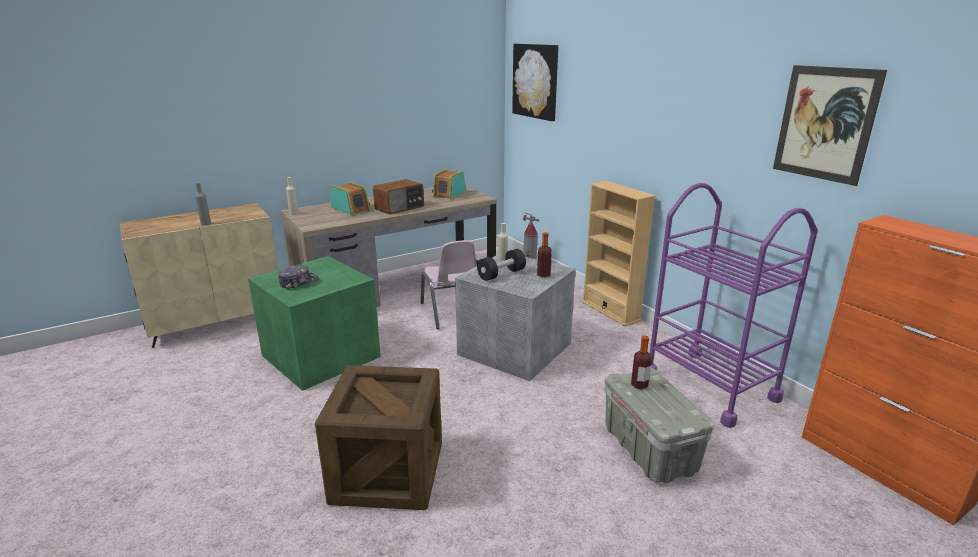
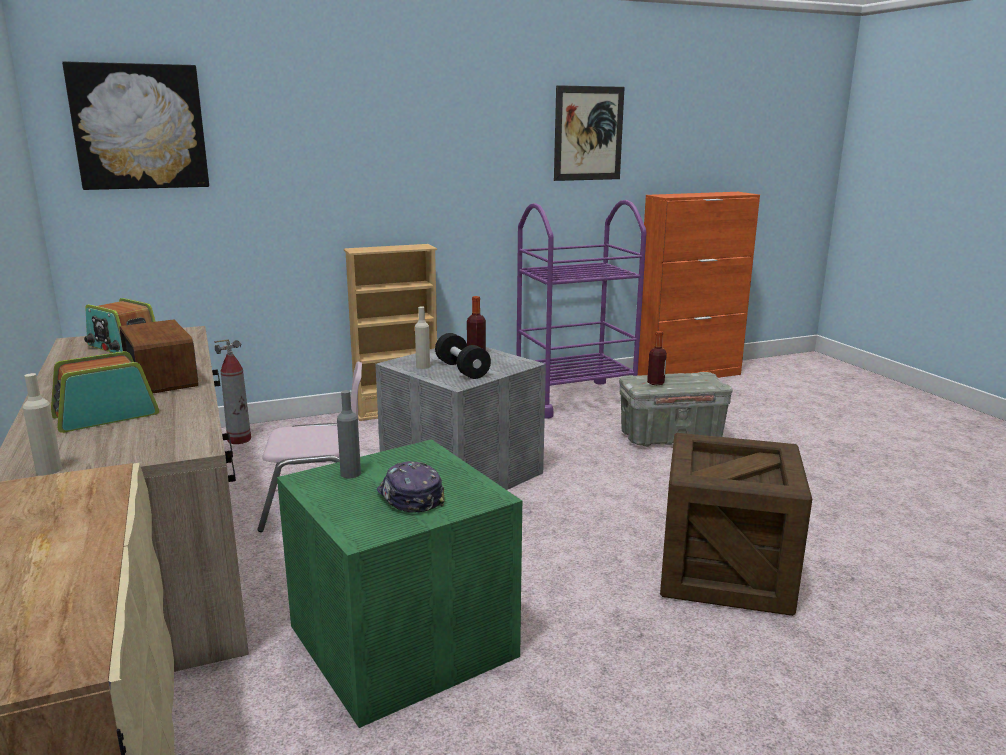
camera: 80 degrees left, 5 degrees down
(206, 224) = (105, 538): grey bottle -> grey bottle (350, 474)

